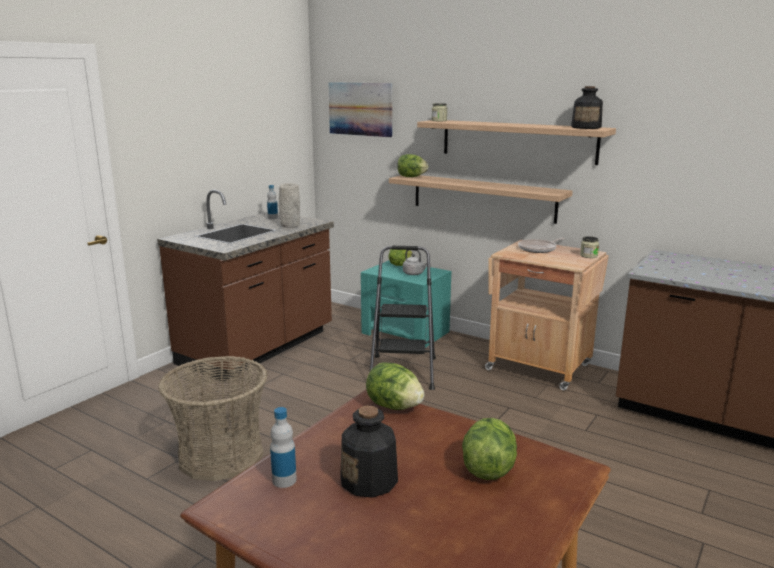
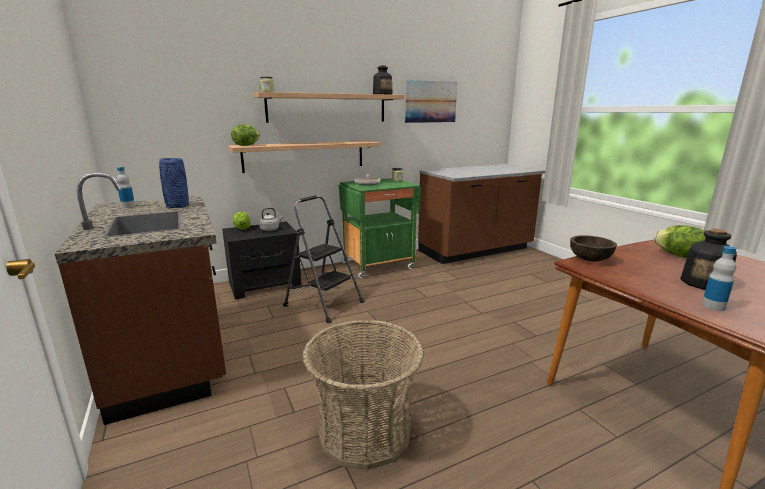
camera: 60 degrees left, 0 degrees up
(289, 225) = (177, 206): grey vase -> blue vase
(360, 109) = (160, 84): picture -> picture (431, 102)
(394, 406) = (589, 259): lettuce -> brown bowl
(405, 332) = (265, 284): turquoise nightstand -> black nightstand
(540, 368) = (379, 265): brown cart -> green cart

